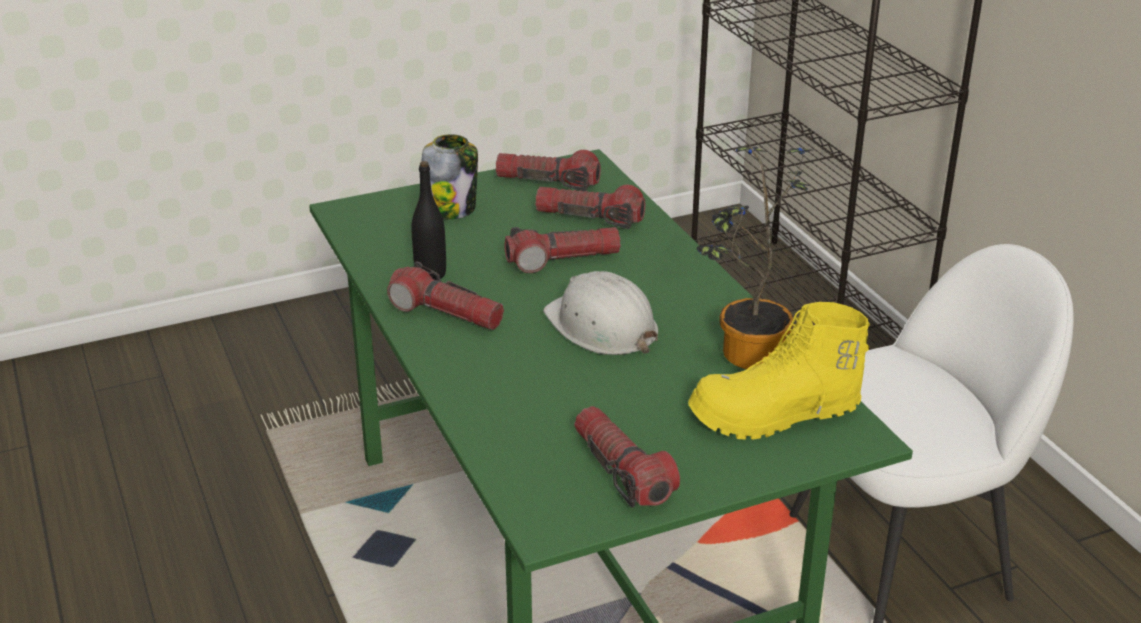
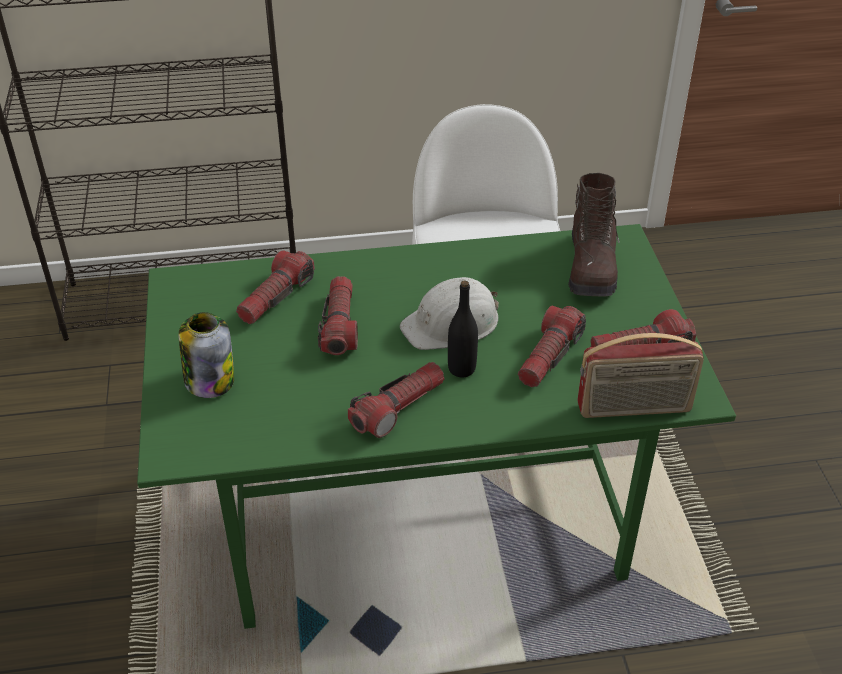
camera: 75 degrees left, 10 degrees up
(430, 274) = (327, 409): black bottle -> black bottle (461, 369)
(504, 474) = (634, 409): none -> radio
(548, 182) = (195, 310): flashlight -> flashlight (549, 356)
(745, 357) = (517, 263): potted plant -> none
(775, 416) = (591, 267): yellow boot -> brown boot

